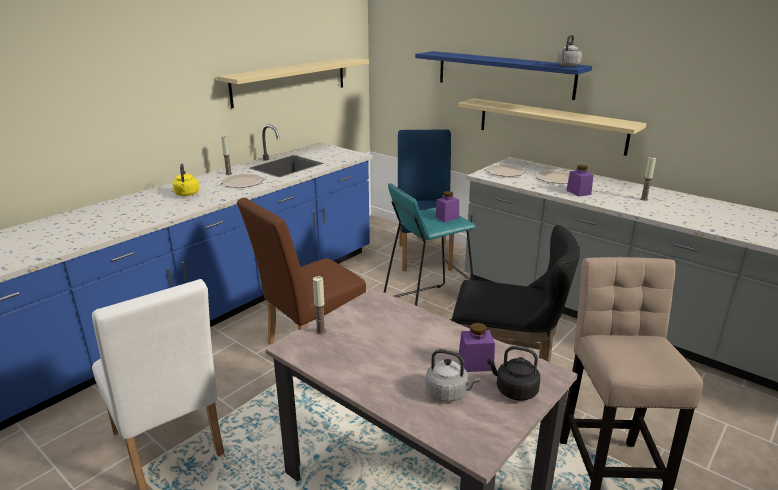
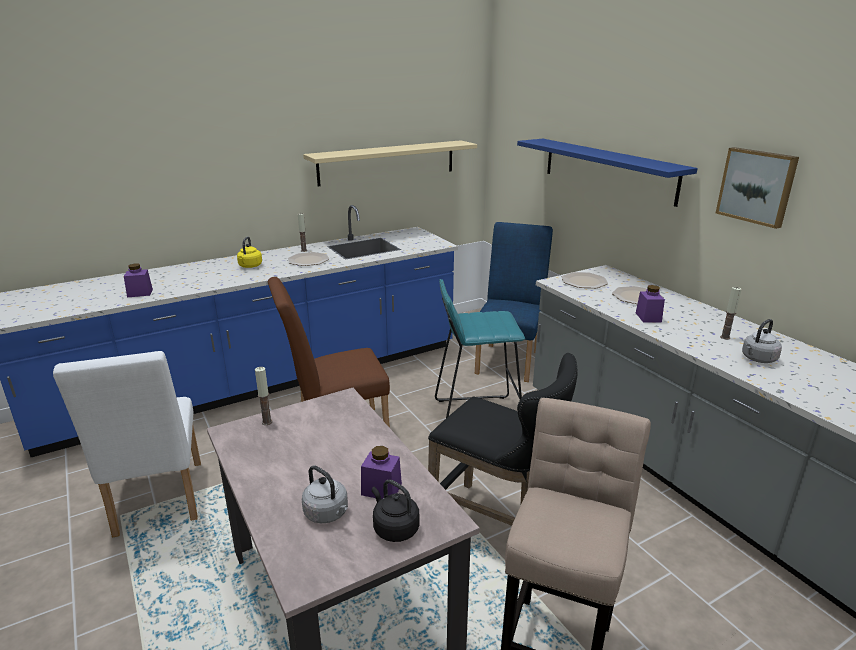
camera: 20 degrees right, 0 degrees up
(447, 217) = (497, 324): purple jar -> purple jar (140, 293)
(550, 125) = (650, 234): beige shelf -> none
(567, 66) = (664, 166): grey kettle -> grey kettle (757, 359)
(647, 76) = (757, 186): none -> picture

